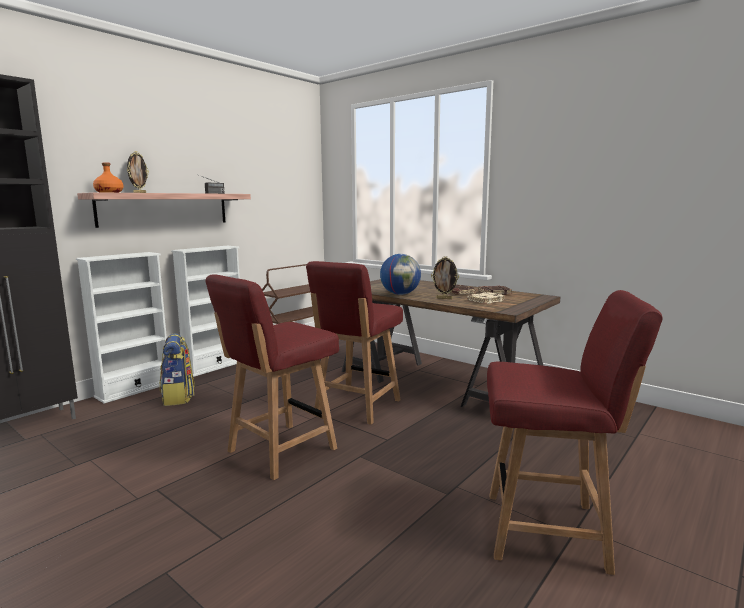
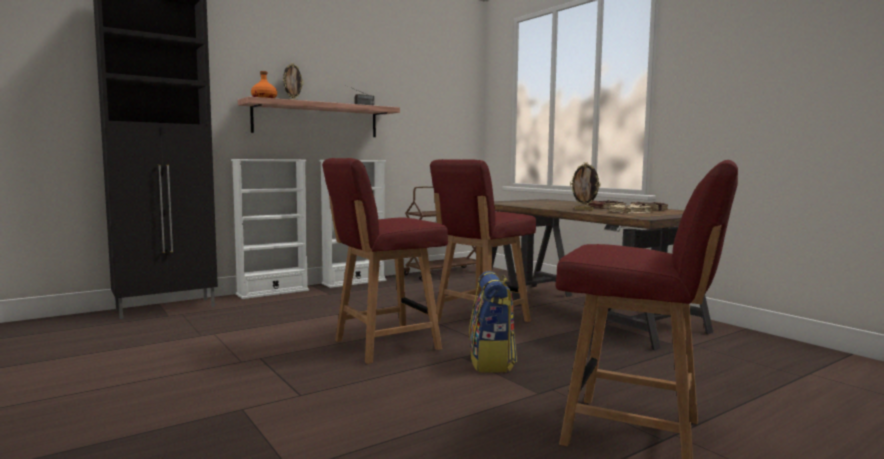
camera: 15 degrees right, 5 degrees down
(178, 397) = (309, 300): backpack -> backpack (492, 362)
(400, 294) = (539, 206): globe -> none

